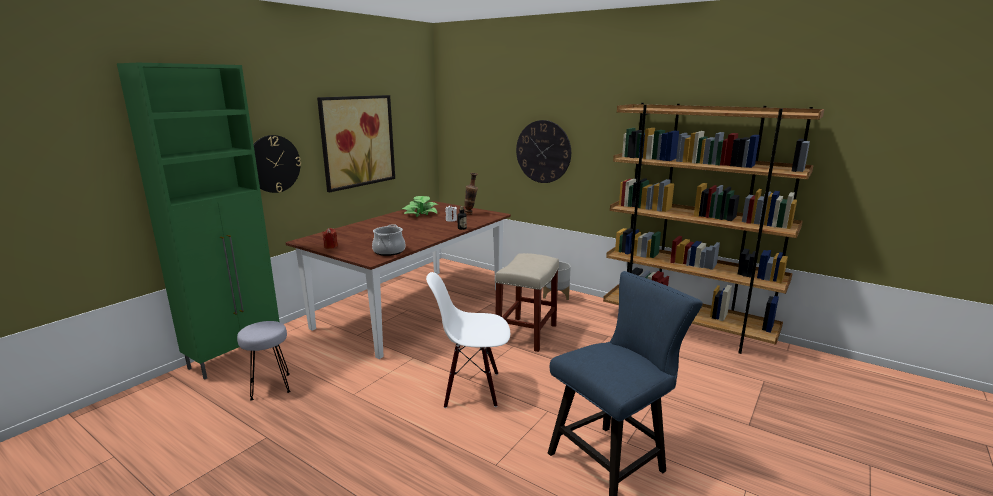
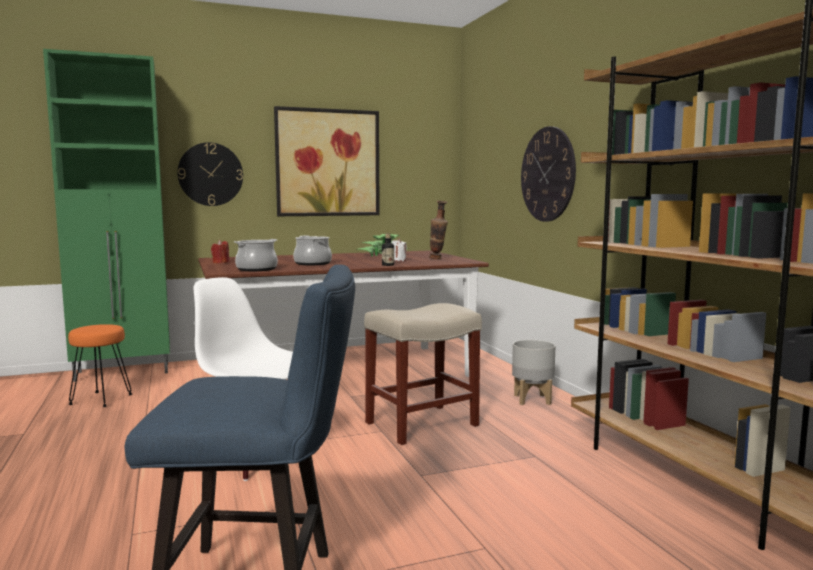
camera: 35 degrees right, 10 degrees down
(270, 386) = (101, 399): grey stool -> orange stool
(406, 235) = (312, 263): none -> cooking pot

